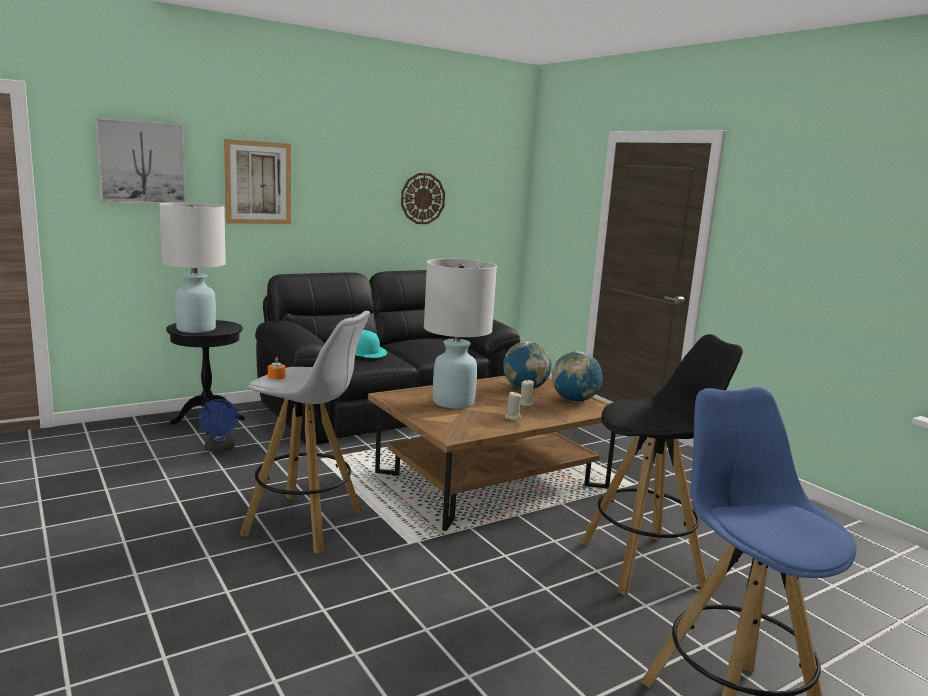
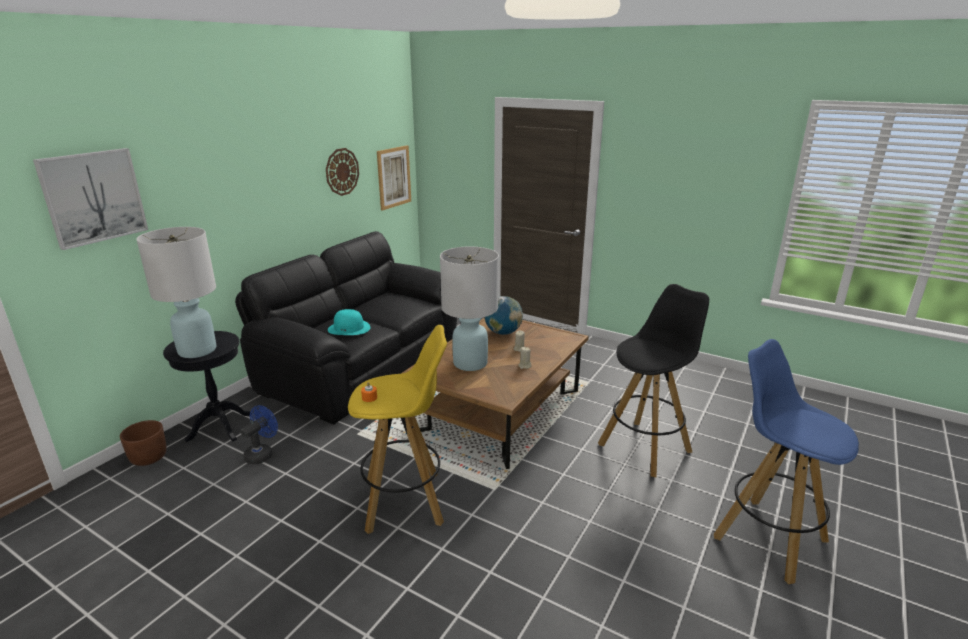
camera: 25 degrees left, 10 degrees up
(129, 427) = (149, 457): none -> brown planter
(219, 449) = (262, 454): blue fan -> blue fan turned 105 degrees counterclockwise
(258, 183) = (207, 191): picture -> picture (394, 177)
(306, 523) = (405, 501): white stool -> yellow stool
(574, 400) = (546, 335): globe -> none

